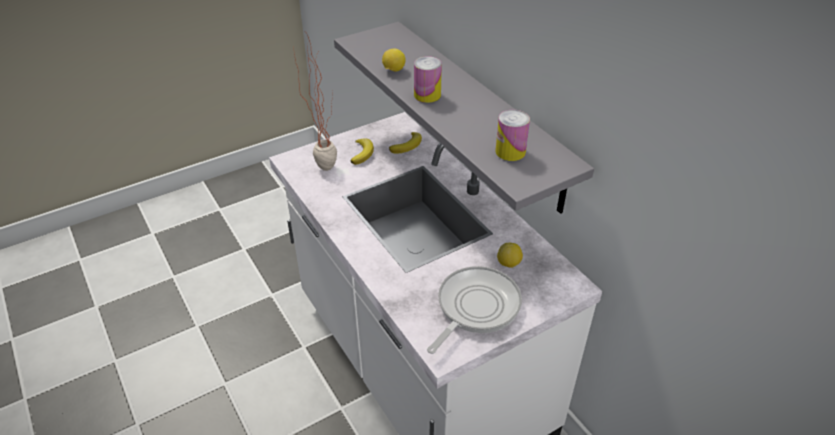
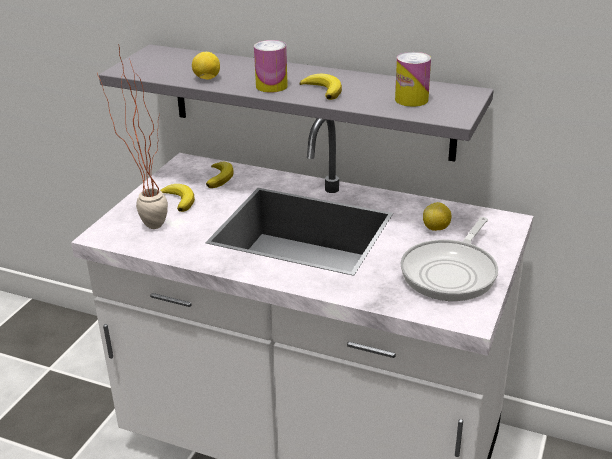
camera: 35 degrees left, 10 degrees down
(458, 114) = (323, 90): none -> banana
(475, 307) = (451, 272): frying pan -> frying pan turned 150 degrees counterclockwise

